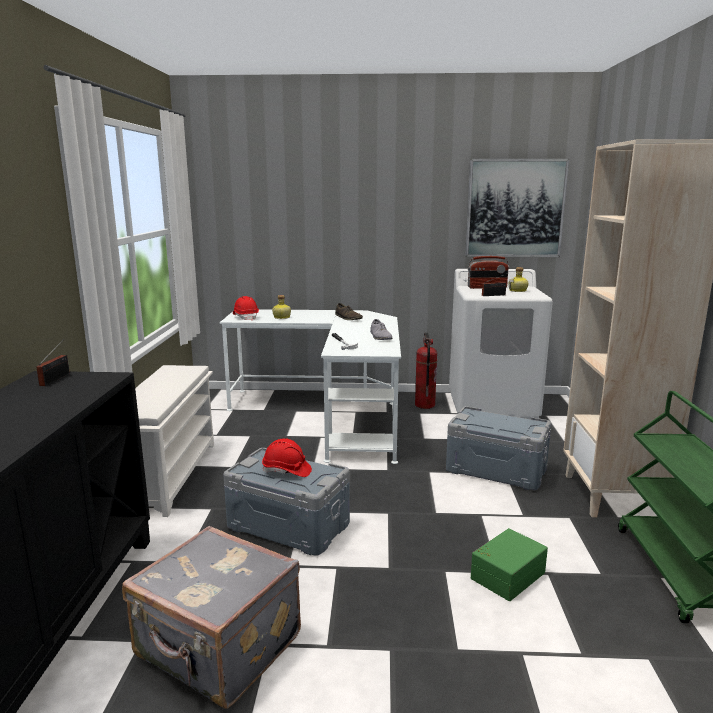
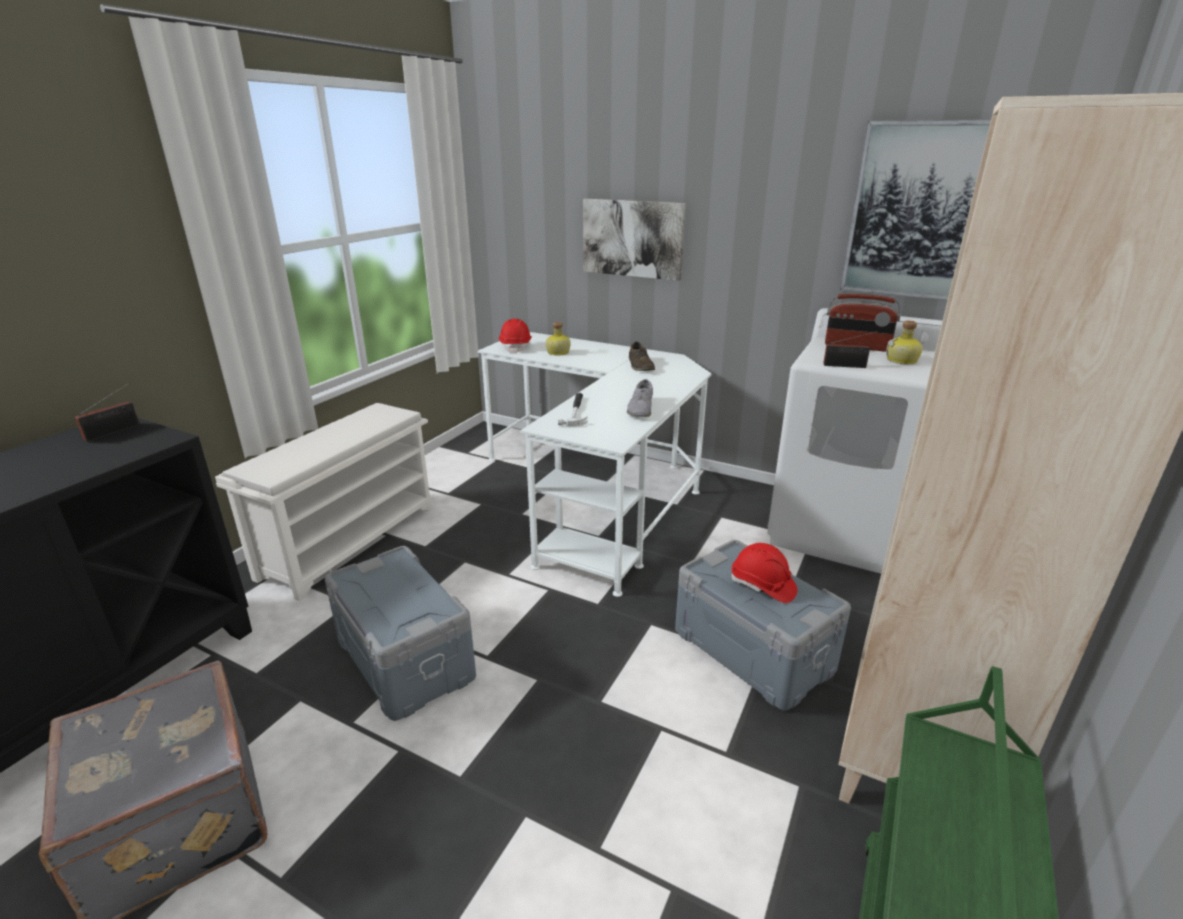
camera: 25 degrees right, 10 degrees up
(286, 471) = (395, 593): red hard hat -> red hard hat (762, 586)
(323, 234) = (633, 238): none -> picture
(425, 405) = (739, 504): fire extinguisher -> none
(506, 574) = (606, 861): green storage box -> none

